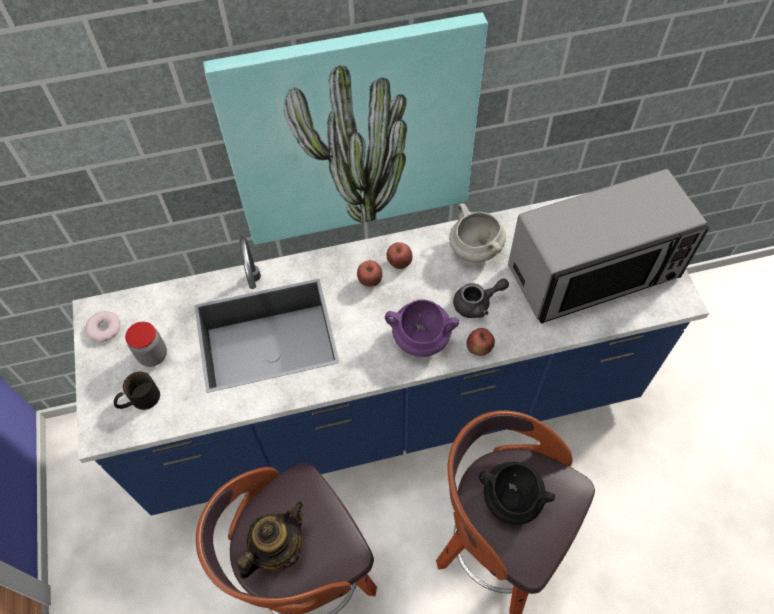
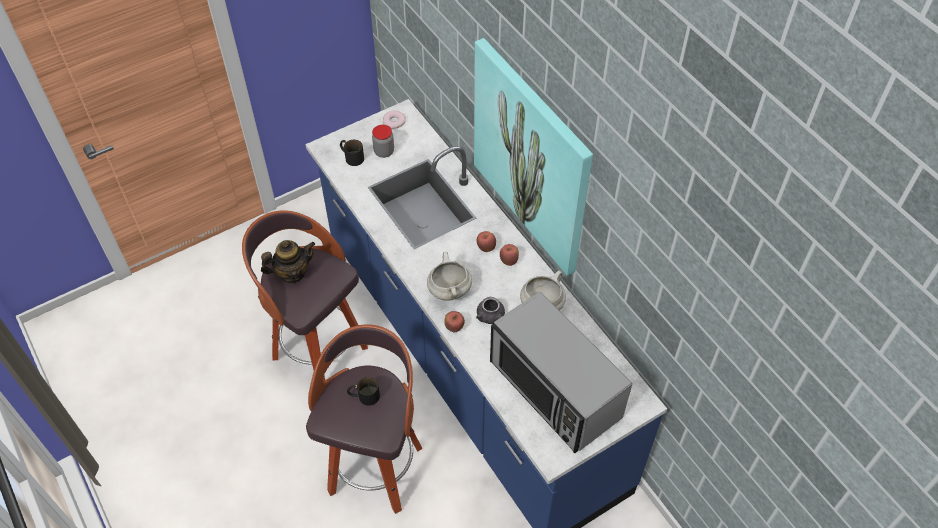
camera: 70 degrees right, 5 degrees down
(277, 549) = (292, 273): teapot -> teapot turned 45 degrees counterclockwise
(420, 339) = (449, 290): purple cooking pot -> white cooking pot
(510, 499) = (363, 396): black cooking pot -> black mug

